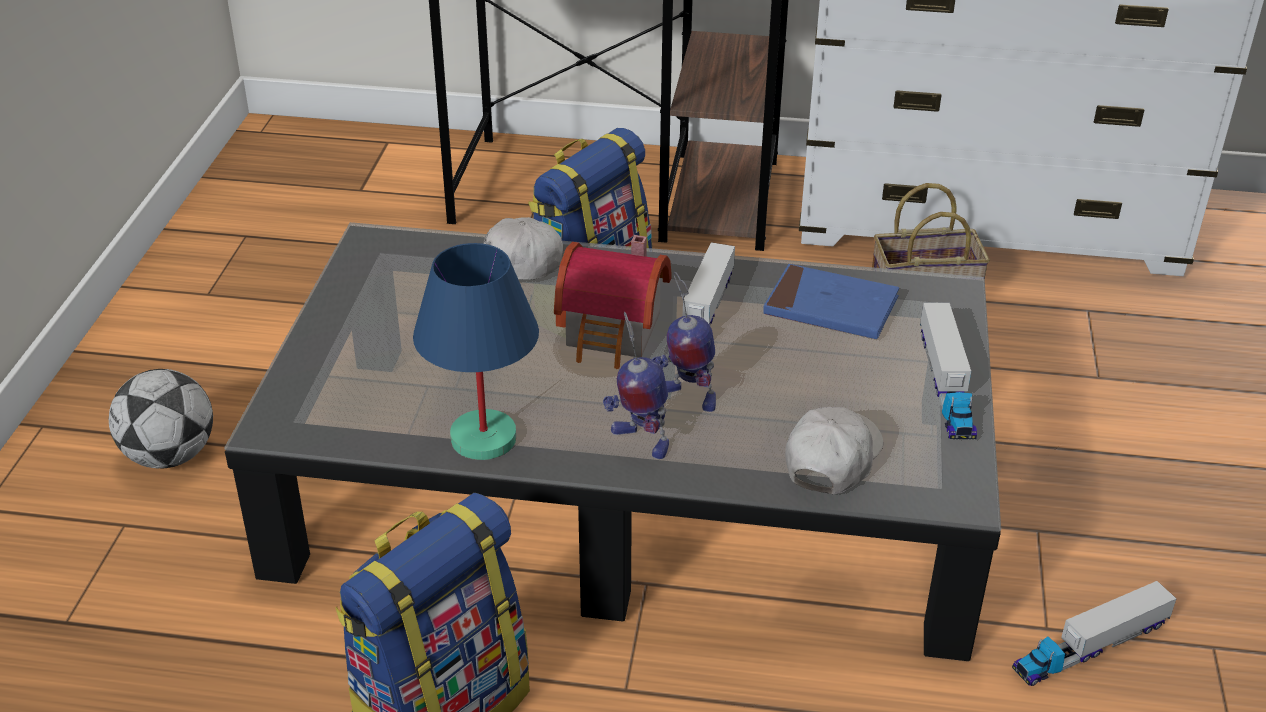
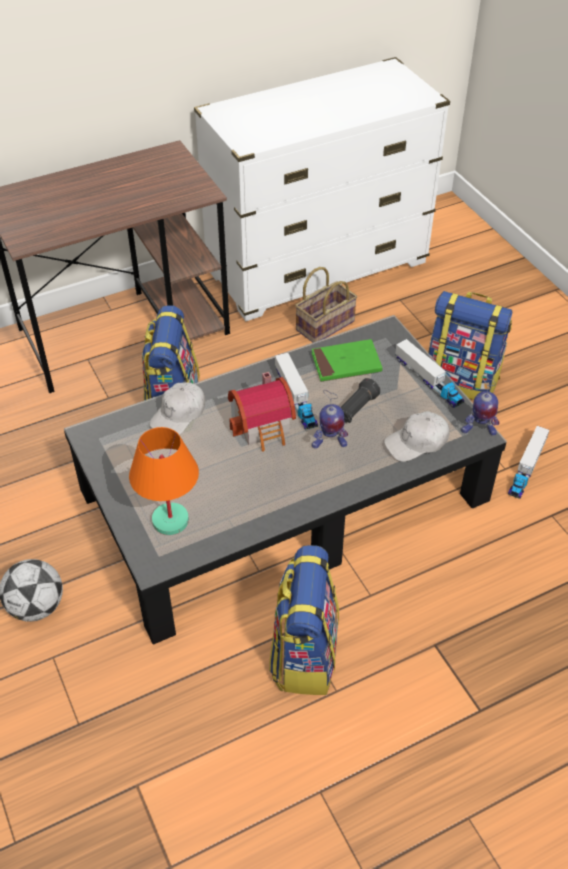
camera: 35 degrees left, 10 degrees up
(353, 386) = (170, 521): none -> orange table lamp
(482, 439) = (261, 515): blue table lamp -> none
(639, 441) = (330, 477): toy robot -> toy robot (478, 430)
(780, 371) = (356, 409): none -> black flashlight
(830, 307) = (346, 363): blue book -> green book
(832, 459) = (417, 443): white cap -> white cap turned 105 degrees counterclockwise
(1091, 464) = (462, 380): none -> backpack

